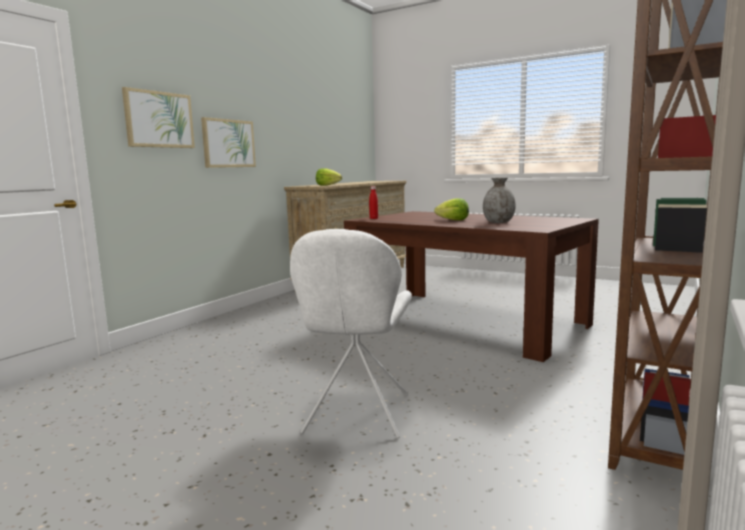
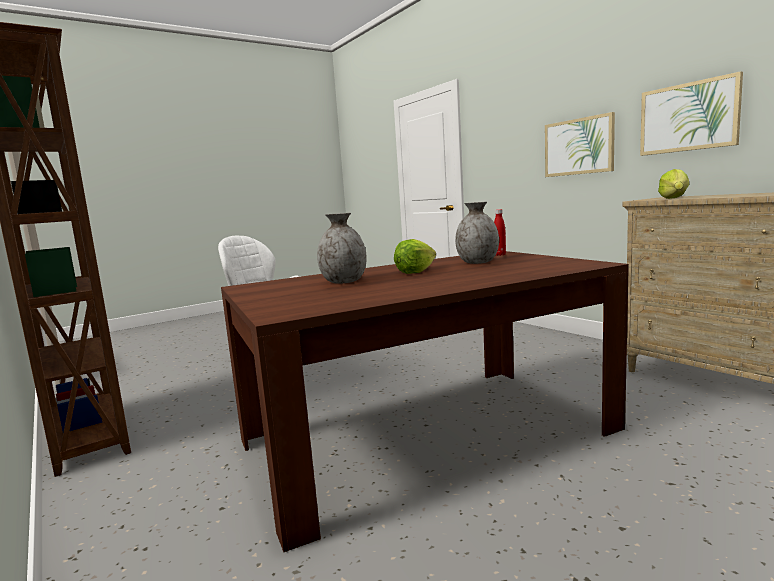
camera: 115 degrees right, 0 degrees up
(159, 119) = (508, 138): picture -> picture (688, 117)
(411, 218) = (477, 262): none -> grey vase

